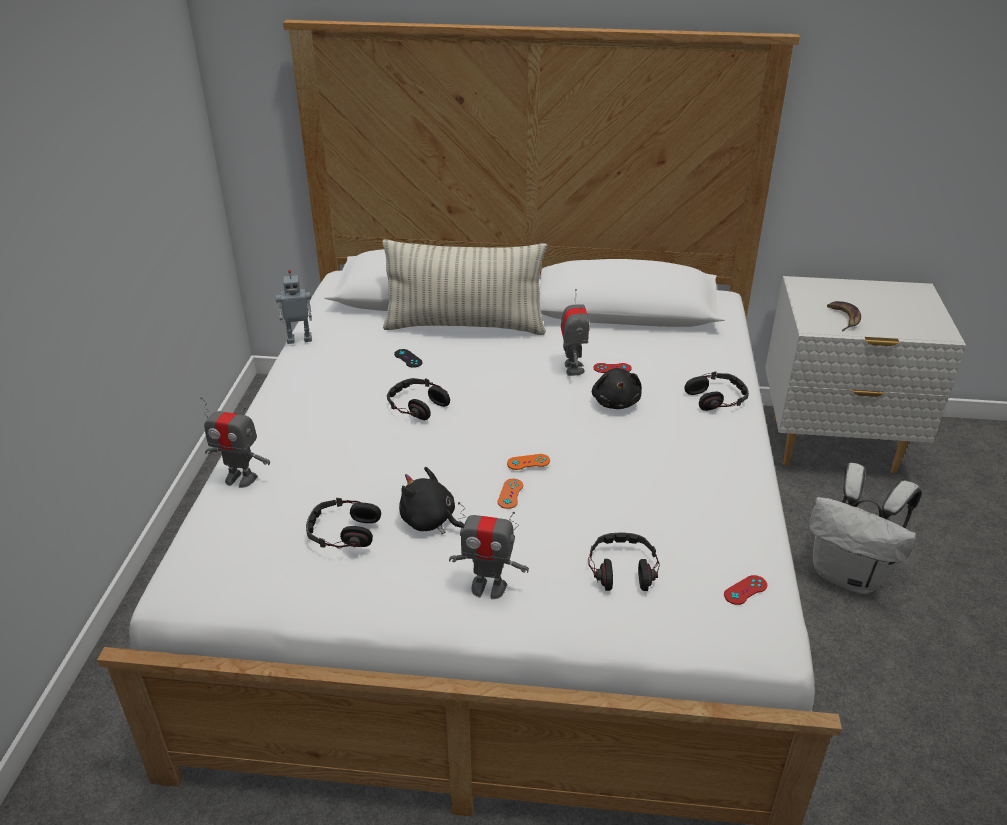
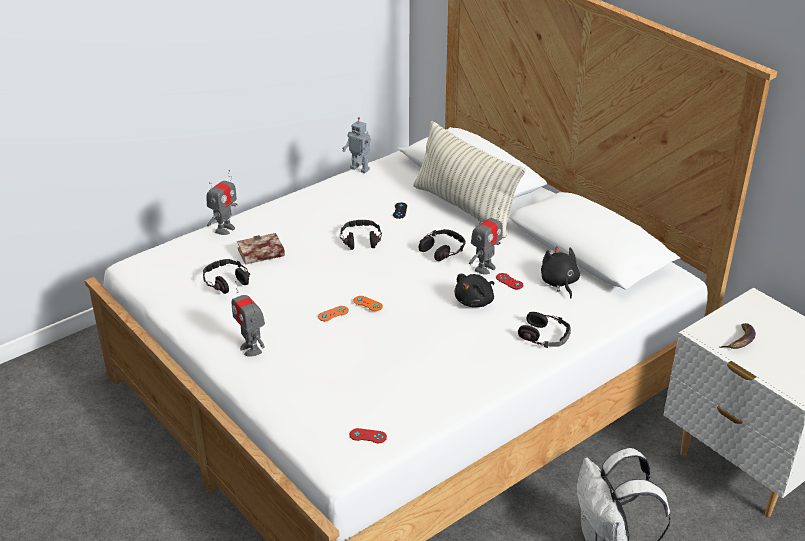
camera: 45 degrees right, 0 degrees up
(240, 478) = (224, 229): toy robot -> toy robot turned 120 degrees counterclockwise
(335, 479) = (259, 254): none -> book
(431, 521) = (274, 302): black plush toy -> black plush toy (559, 283)
(622, 569) = (324, 383): headphones -> headphones (442, 249)

